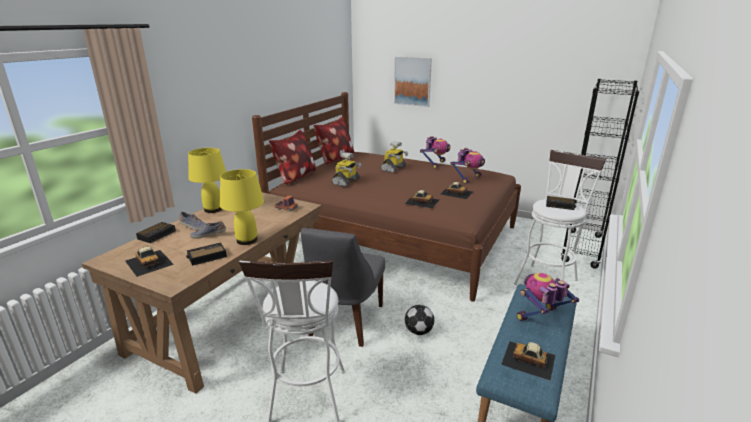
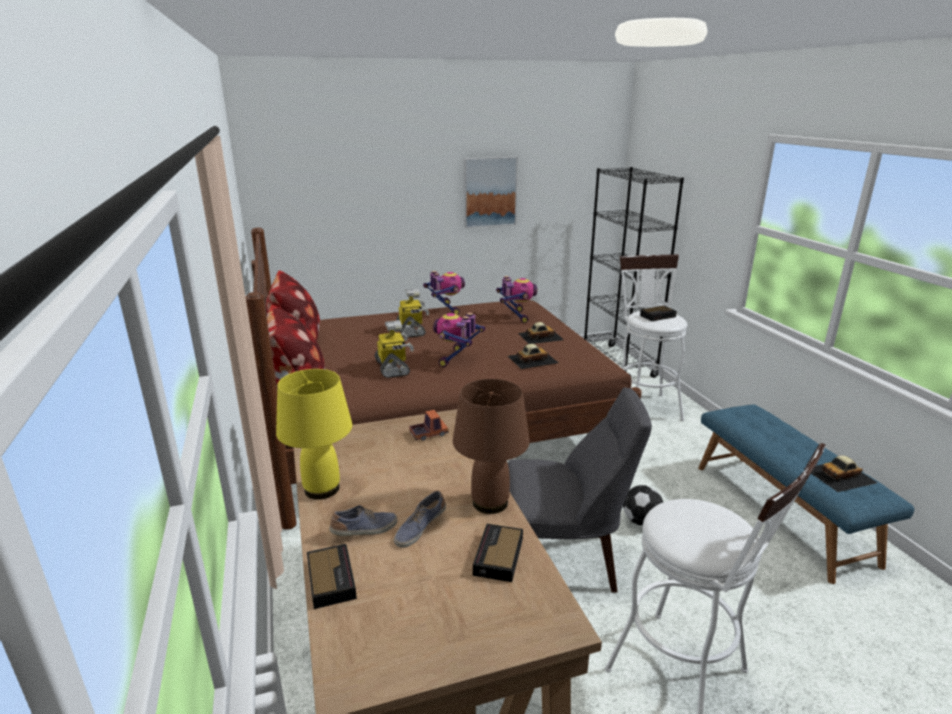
camera: 45 degrees left, 0 degrees up
(149, 262) = (438, 624): toy car -> none
(246, 240) = (489, 502): yellow table lamp -> brown table lamp
(344, 322) = (564, 562): grey chair -> grey chair turned 60 degrees counterclockwise
(412, 81) = (354, 196): picture -> picture (489, 192)
(540, 318) = (779, 434): toy robot -> toy robot (457, 359)

